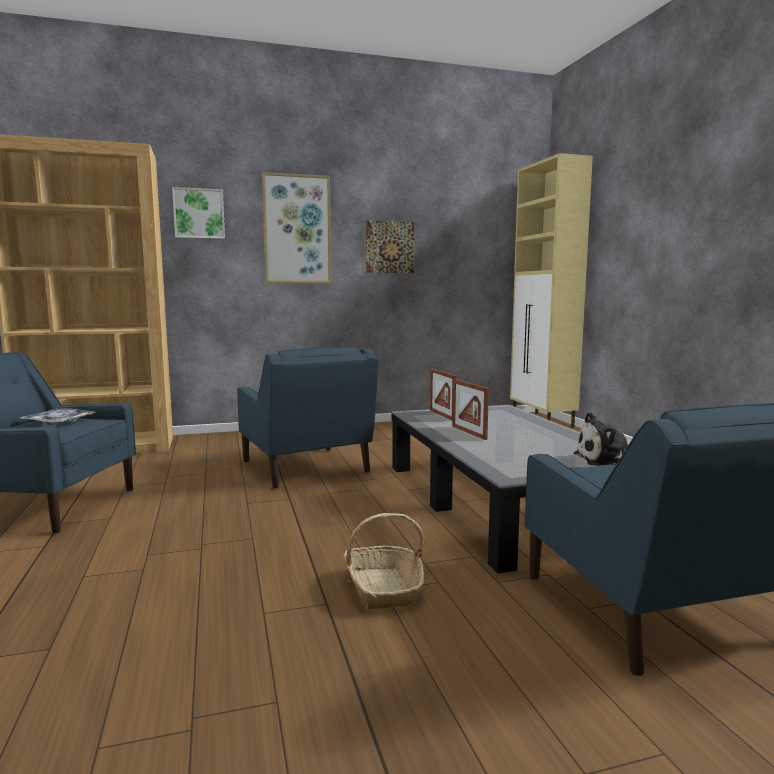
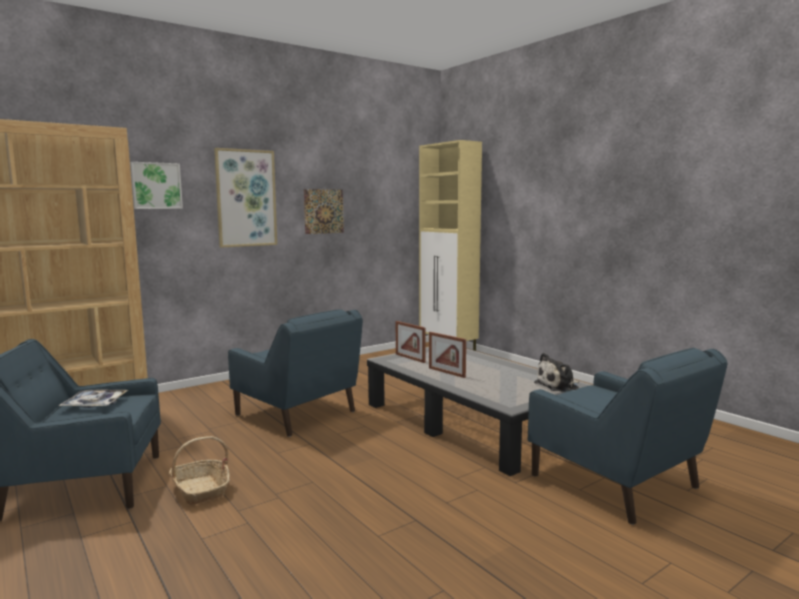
camera: 20 degrees left, 0 degrees up
(383, 588) = (445, 501): basket -> basket (200, 490)

